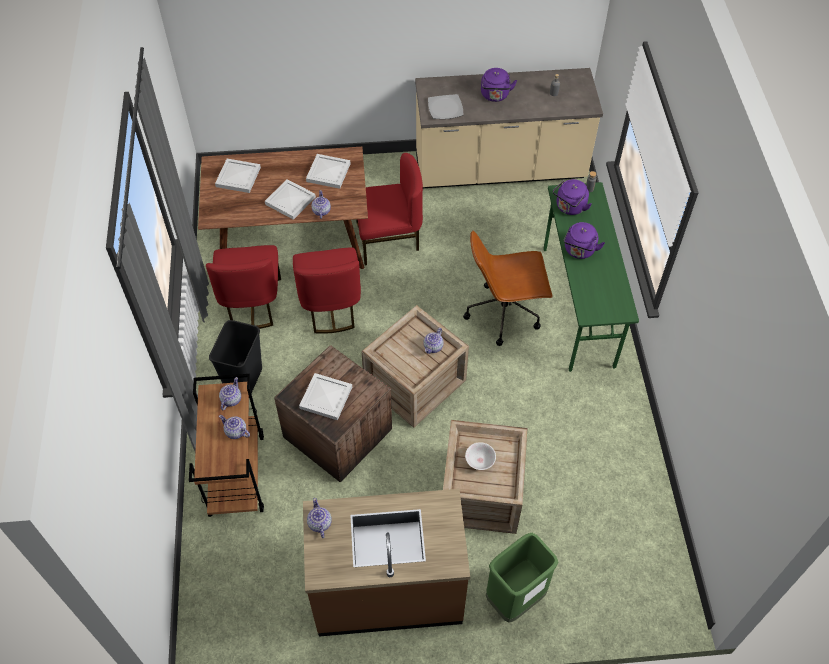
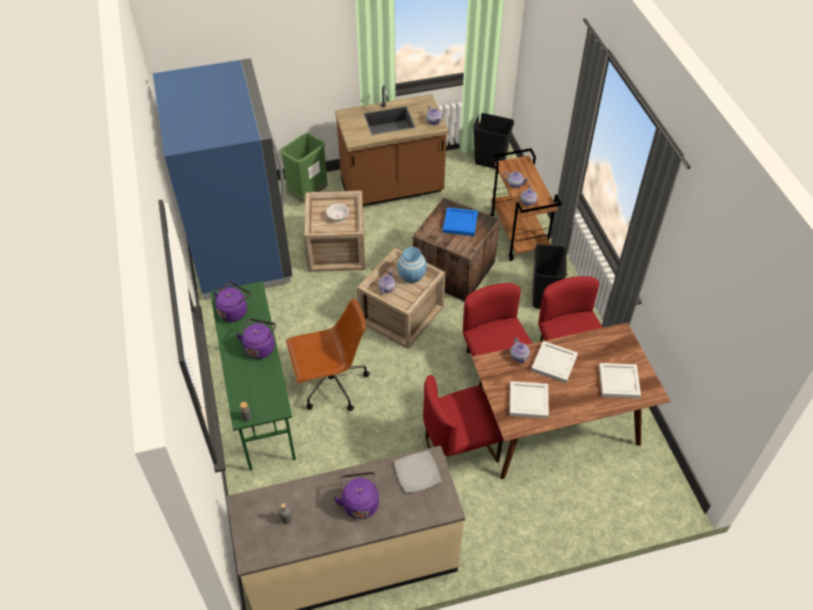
camera: 170 degrees right, 5 degrees down
(224, 624) = (489, 162): none -> black trash can
(325, 398) = (460, 222): white tray -> blue tray
(401, 358) = (412, 276): none -> blue vase
(569, 207) = (268, 392): purple kettle -> purple kettle (234, 311)
(610, 510) = (241, 249): none -> blue fridge

